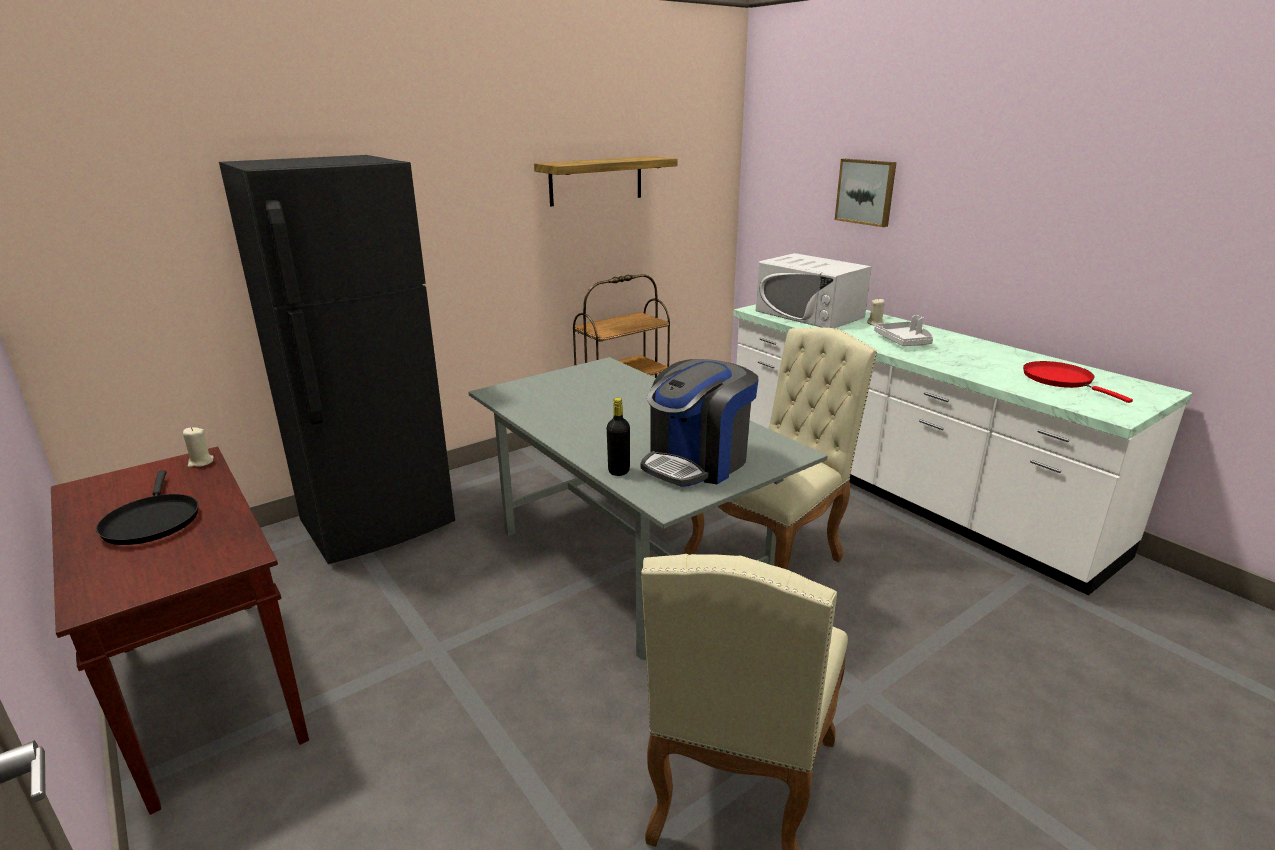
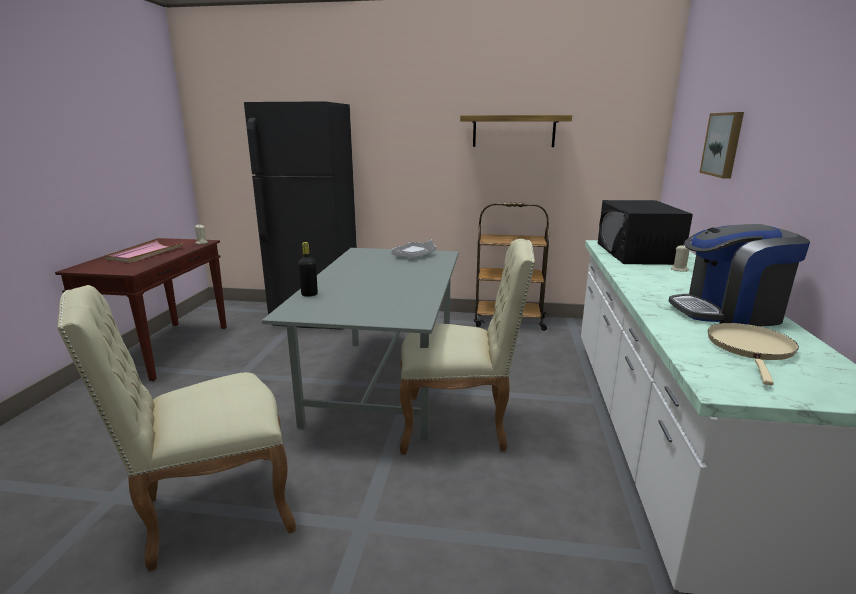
camera: 45 degrees right, 5 degrees down
(151, 521) = (145, 254): black frying pan -> pink tray
(697, 462) = (352, 304): coffee machine -> coffee machine (727, 313)
(809, 314) = (637, 253): white microwave -> black microwave
(904, 341) = (667, 284): grey tray -> grey tray (414, 255)
(1061, 380) = (751, 349): red frying pan -> beige frying pan

